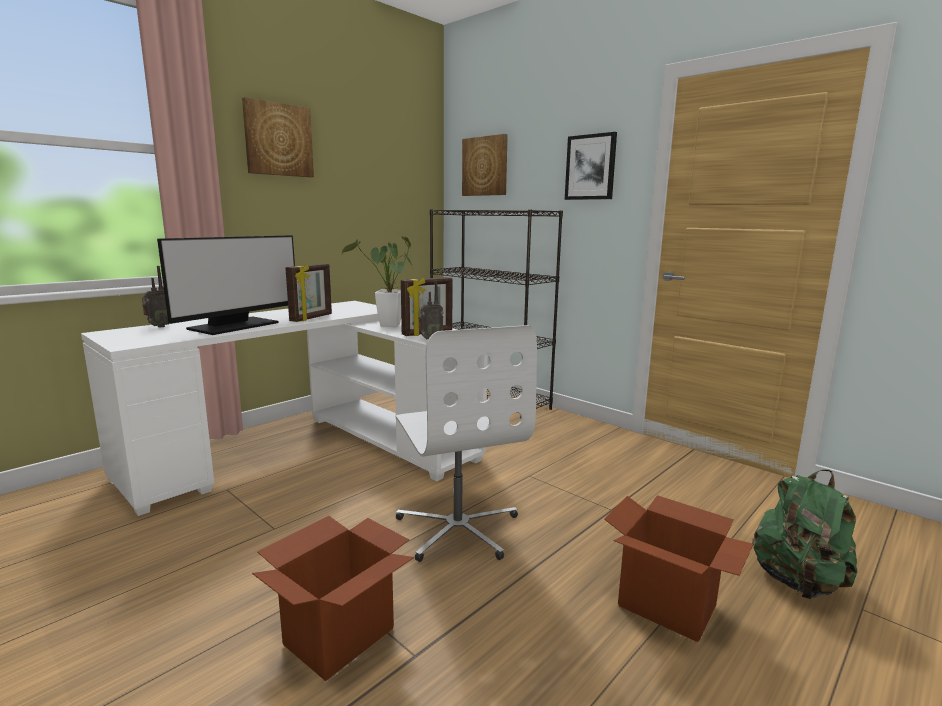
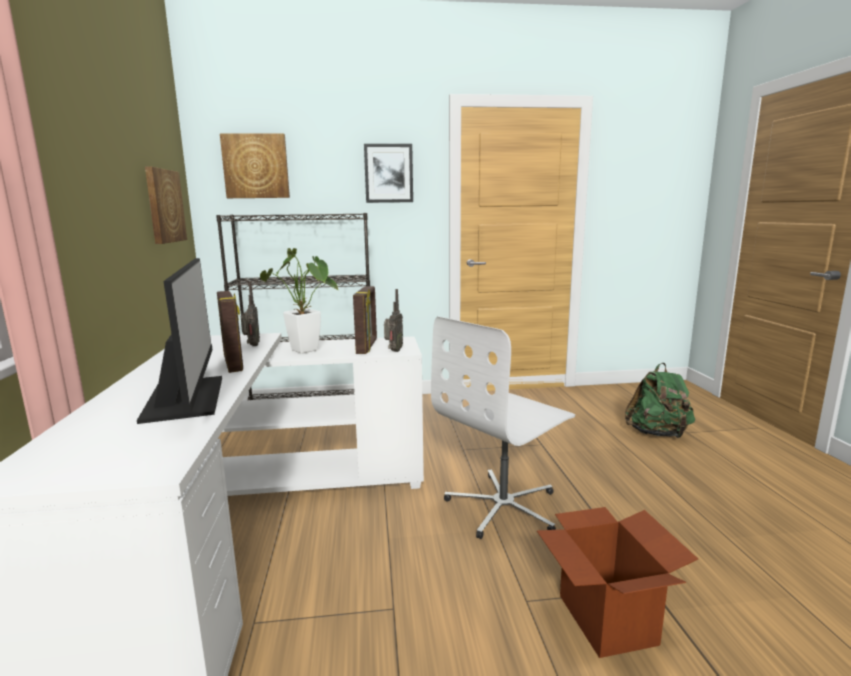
camera: 50 degrees left, 0 degrees up
(158, 326) = (65, 438): radio -> radio (251, 346)
(278, 140) = (67, 117): picture -> picture (164, 206)
(458, 528) = (504, 507): white office chair -> white office chair turned 120 degrees clockwise
(667, 605) = (654, 475): cardboard box -> none

